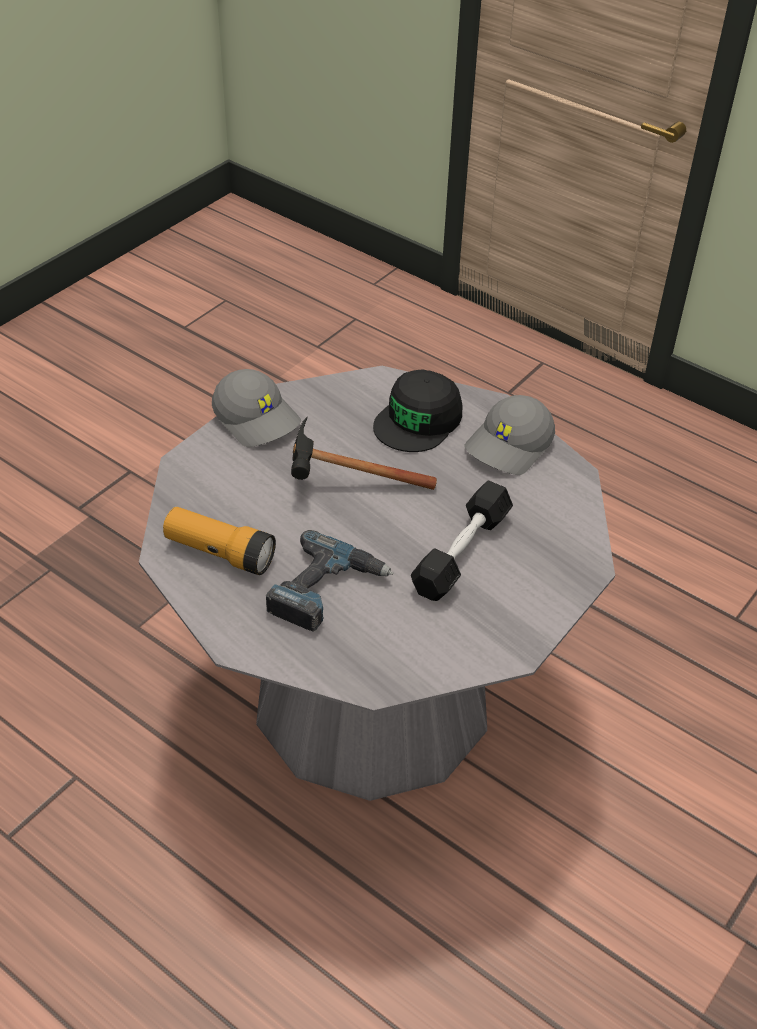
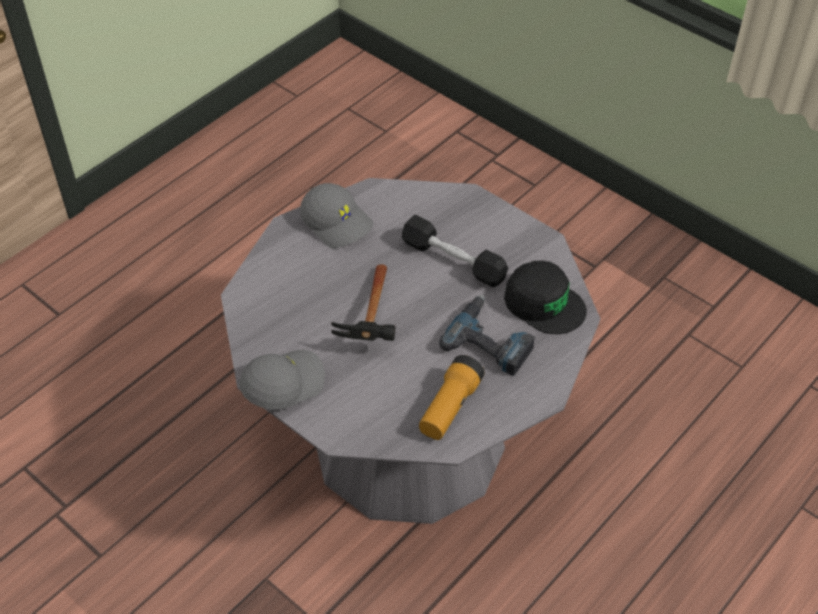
camera: 85 degrees left, 5 degrees up
(418, 420) = (300, 274): black cap -> black cap (544, 303)

